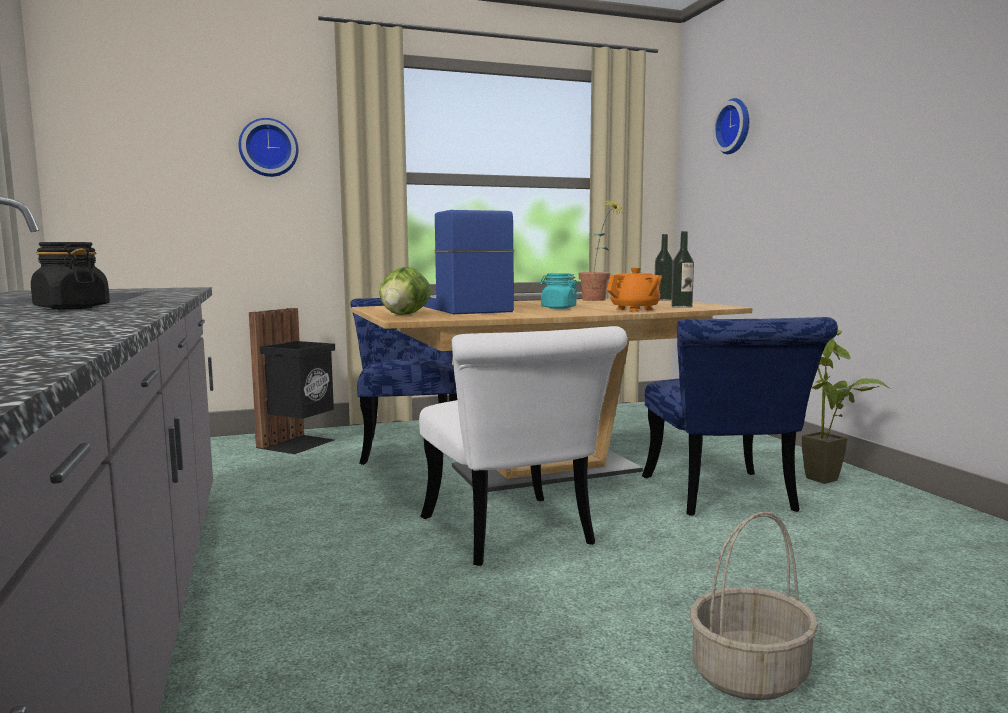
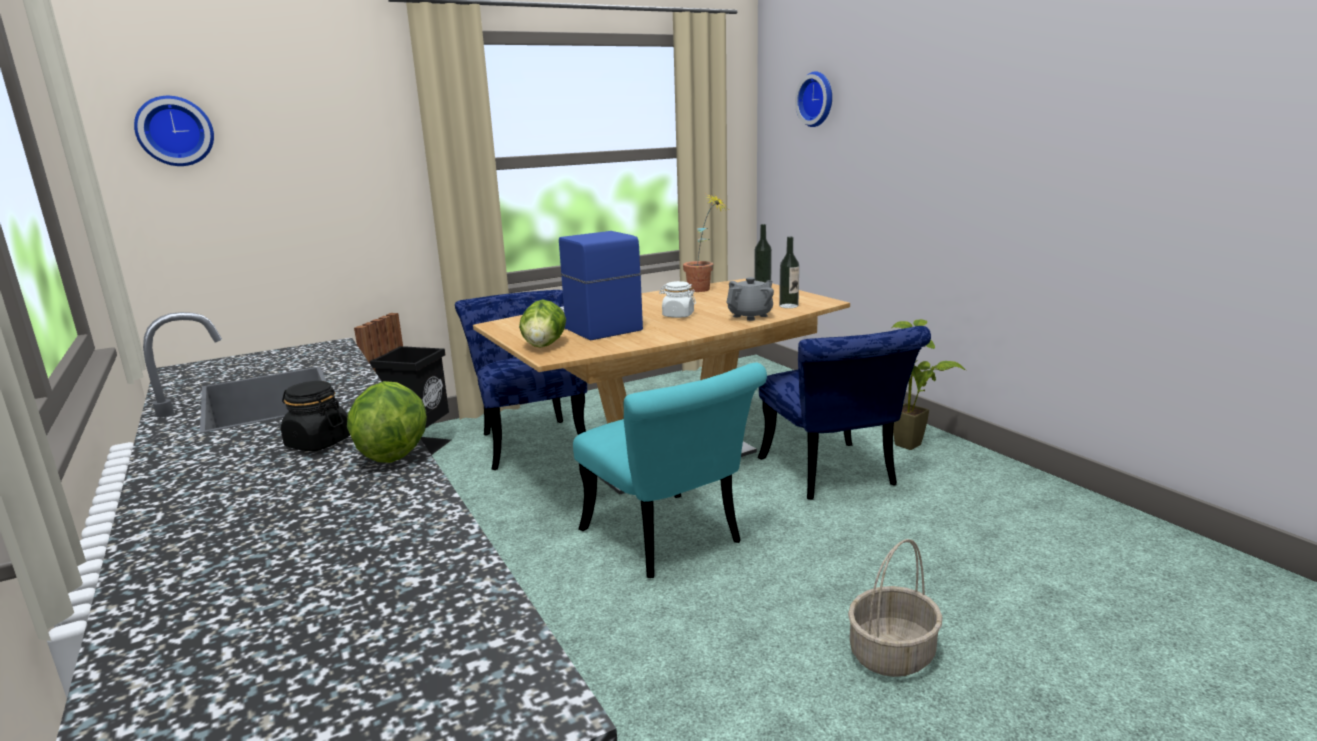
camera: 10 degrees left, 10 degrees up
(130, 312) = (392, 453): none -> lettuce
(268, 148) = (346, 144): wall clock -> wall clock (175, 131)
(514, 536) = (669, 541): white chair -> turquoise chair
(558, 308) = (678, 315): turquoise jar -> white jar
(635, 309) = (750, 316): orange teapot -> grey teapot

